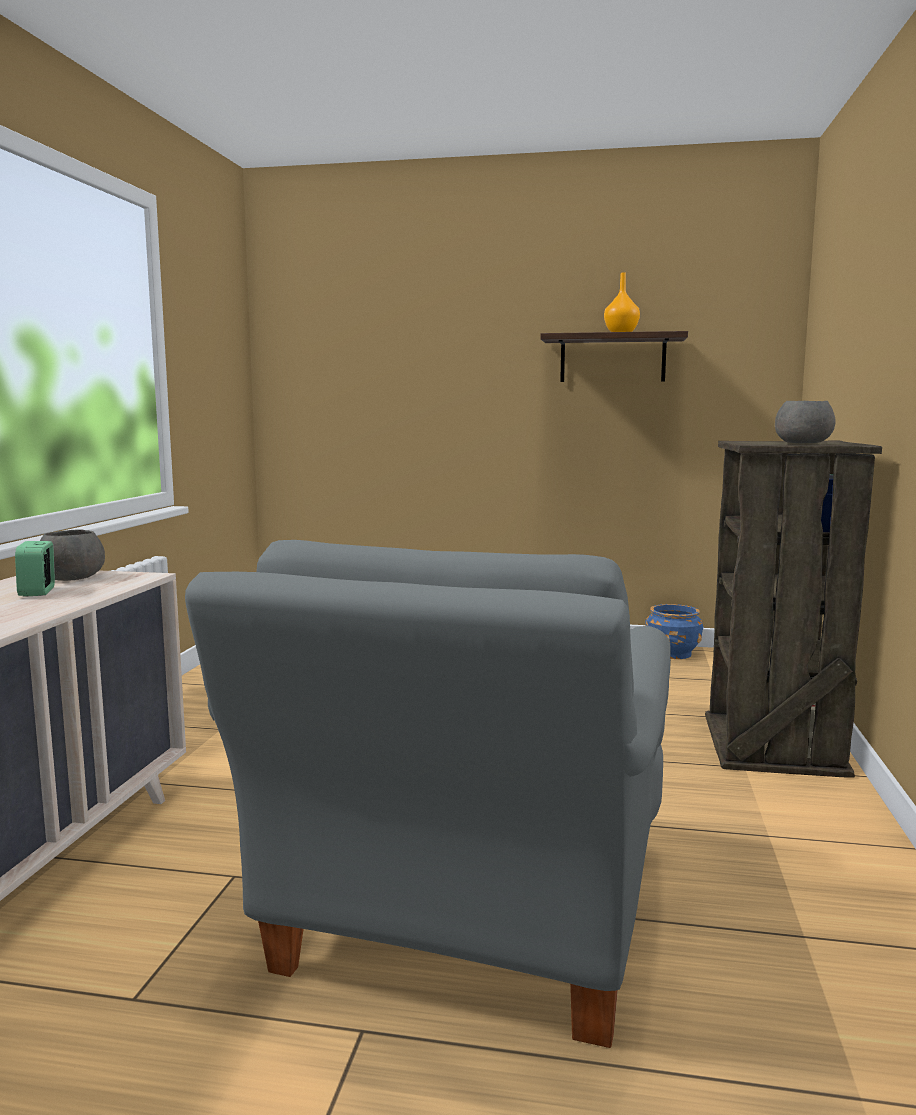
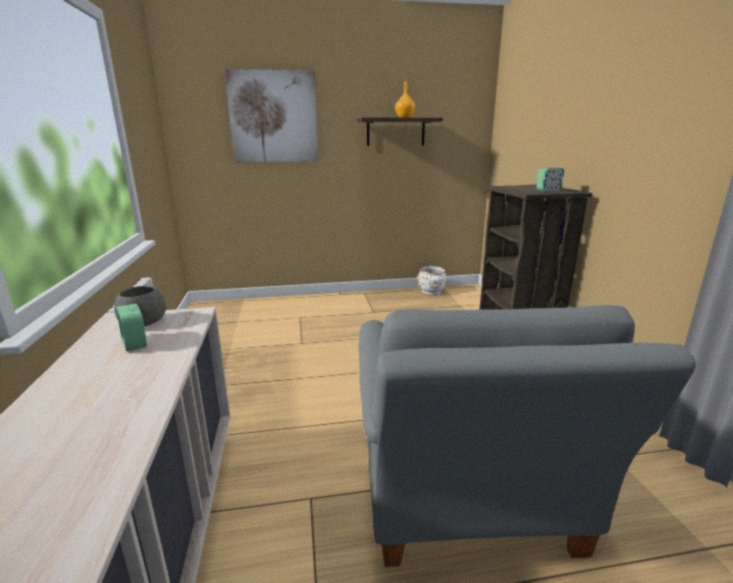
camera: 20 degrees left, 10 degrees up
(410, 337) = (274, 117): none -> picture
(673, 653) = (431, 292): blue planter -> white planter
(802, 443) = (548, 190): grey bowl -> alarm clock

